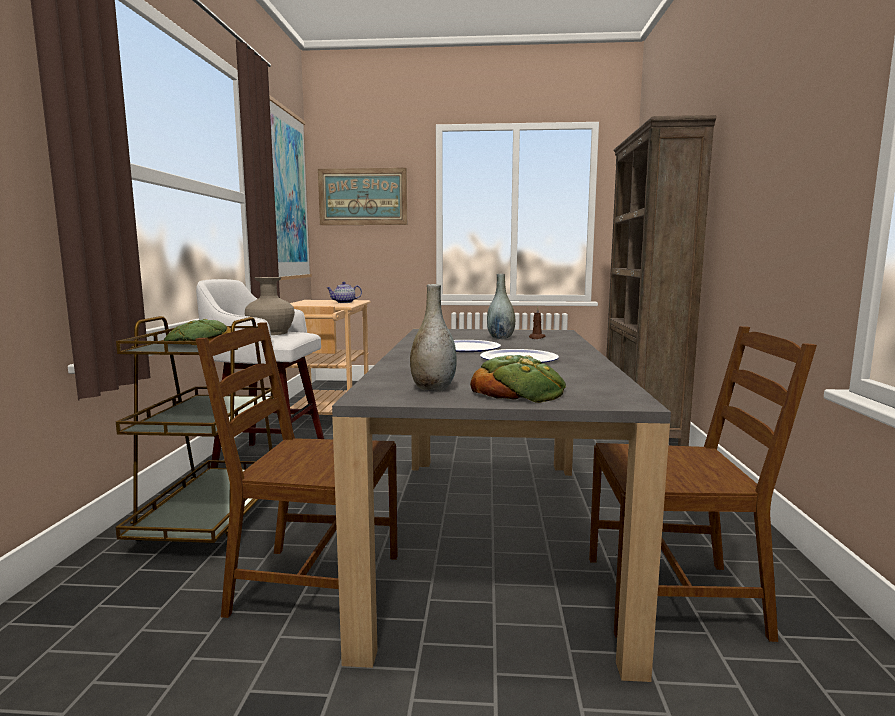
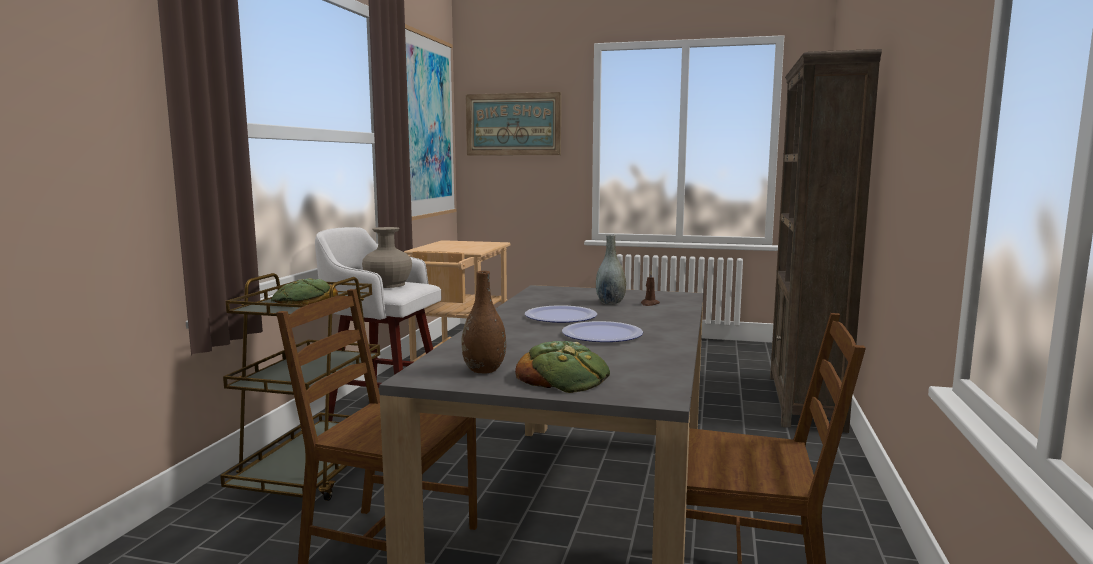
camera: 10 degrees right, 0 degrees up
(344, 302) = (478, 246): teapot -> none
(433, 389) = (484, 370): grey vase -> brown vase

